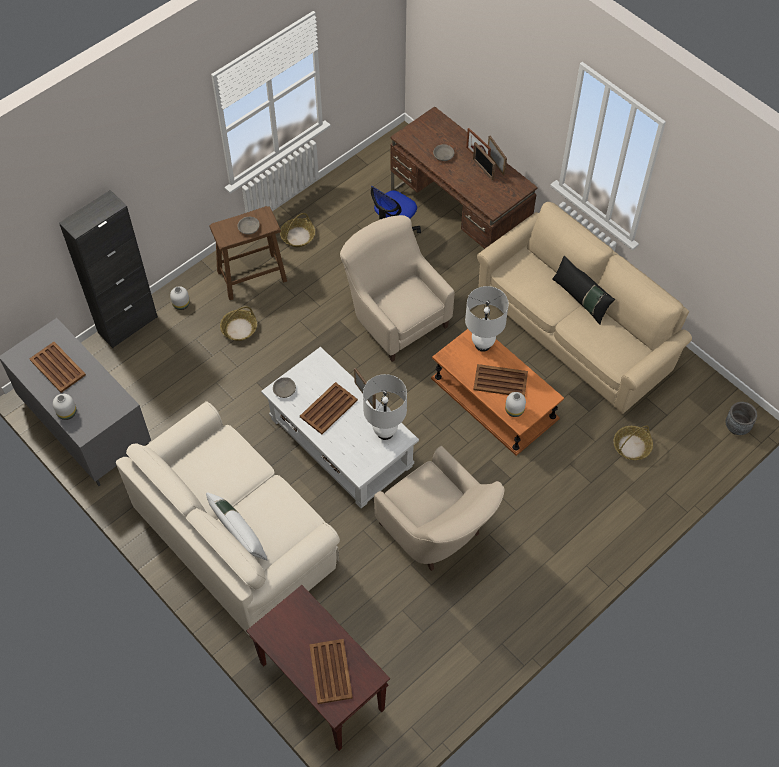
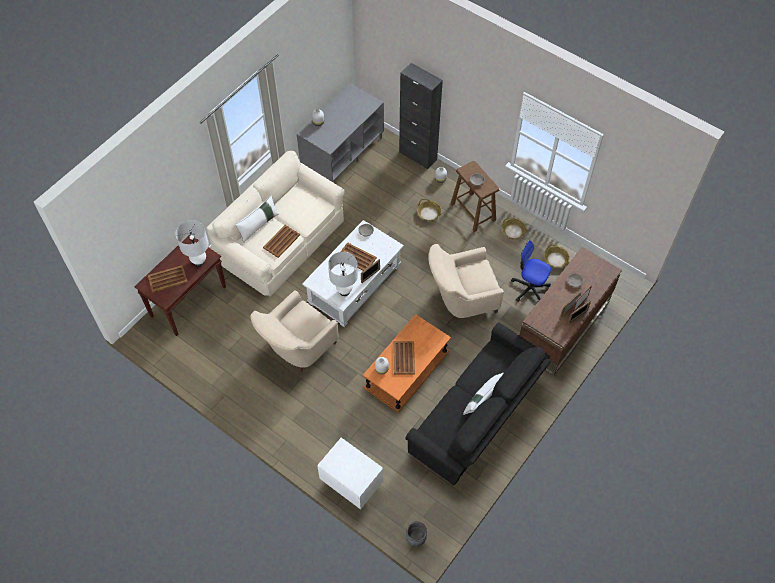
camera: 80 degrees right, 0 degrees up
(57, 367) = (348, 111): brown tray -> brown tray (282, 241)
(395, 316) = (461, 299): beige armchair -> beige armchair turned 150 degrees counterclockwise
(482, 345) = (432, 343): white table lamp -> white table lamp (199, 261)
(577, 330) = (477, 417): beige sofa -> black sofa
(580, 299) = (483, 399): black pillow -> white pillow
(631, 446) = (384, 463): basket -> basket (555, 259)
(660, 490) = (351, 485): none -> white nightstand

